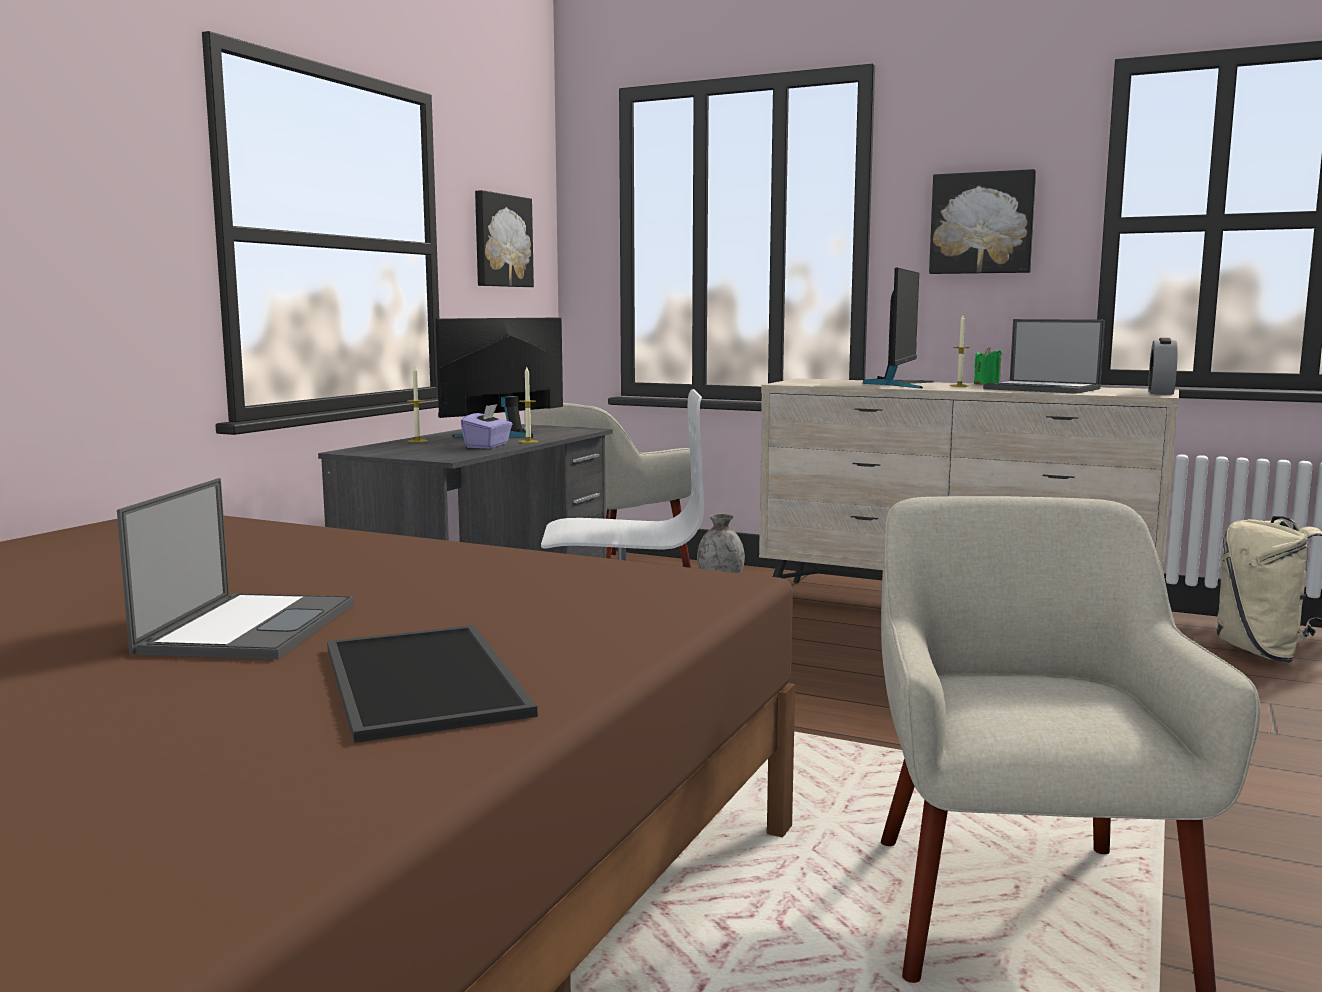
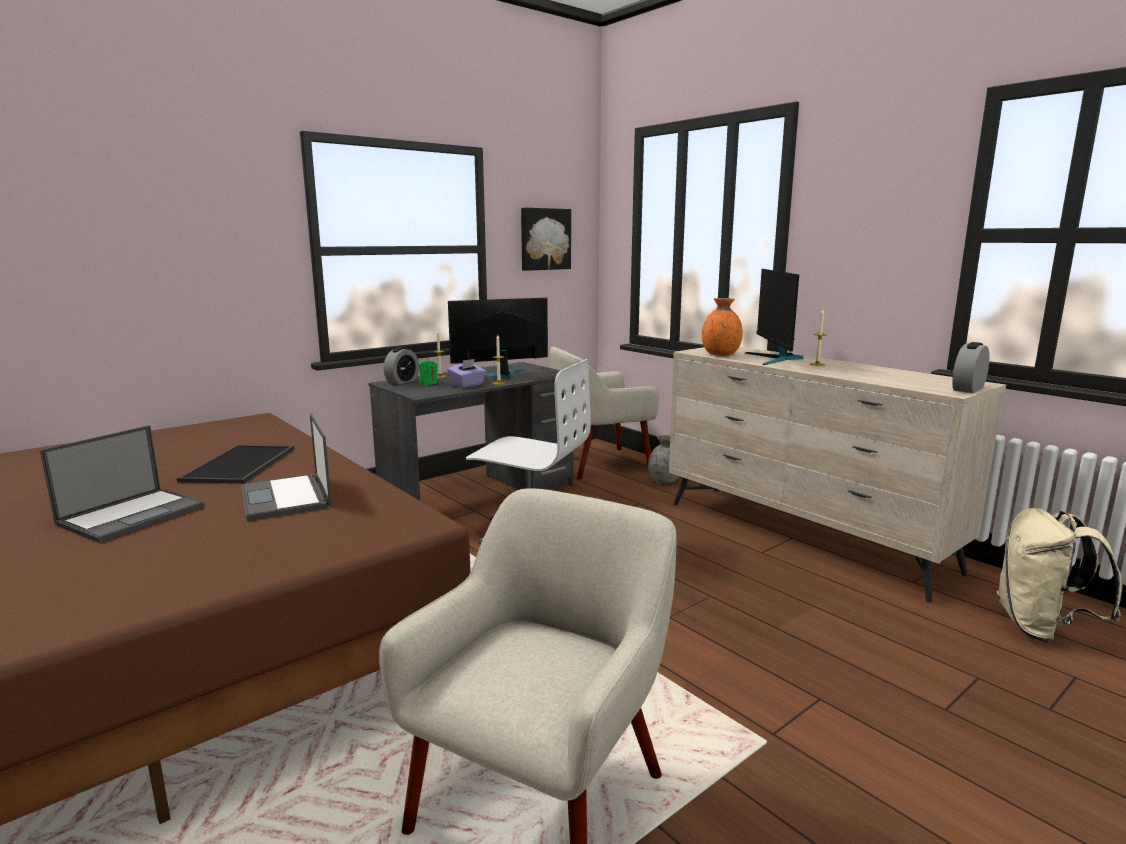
camera: 25 degrees right, 5 degrees up
(372, 448) = (402, 381): none -> alarm clock
(428, 680) = (124, 576): tray -> tray (241, 465)
(827, 384) = (721, 354): none -> orange vase
(899, 384) = (775, 359): monitor -> monitor turned 135 degrees clockwise
(982, 223) = (869, 230): picture -> none
(987, 384) = (846, 364): green candle -> green candle (428, 383)
(1043, 389) = (875, 375): laptop -> laptop (286, 497)

